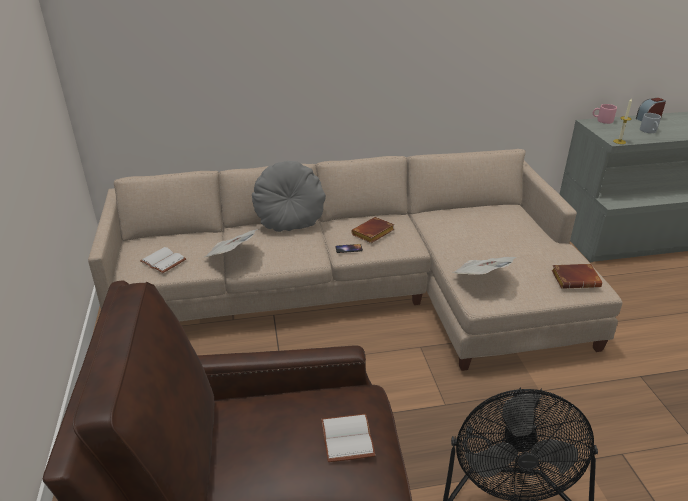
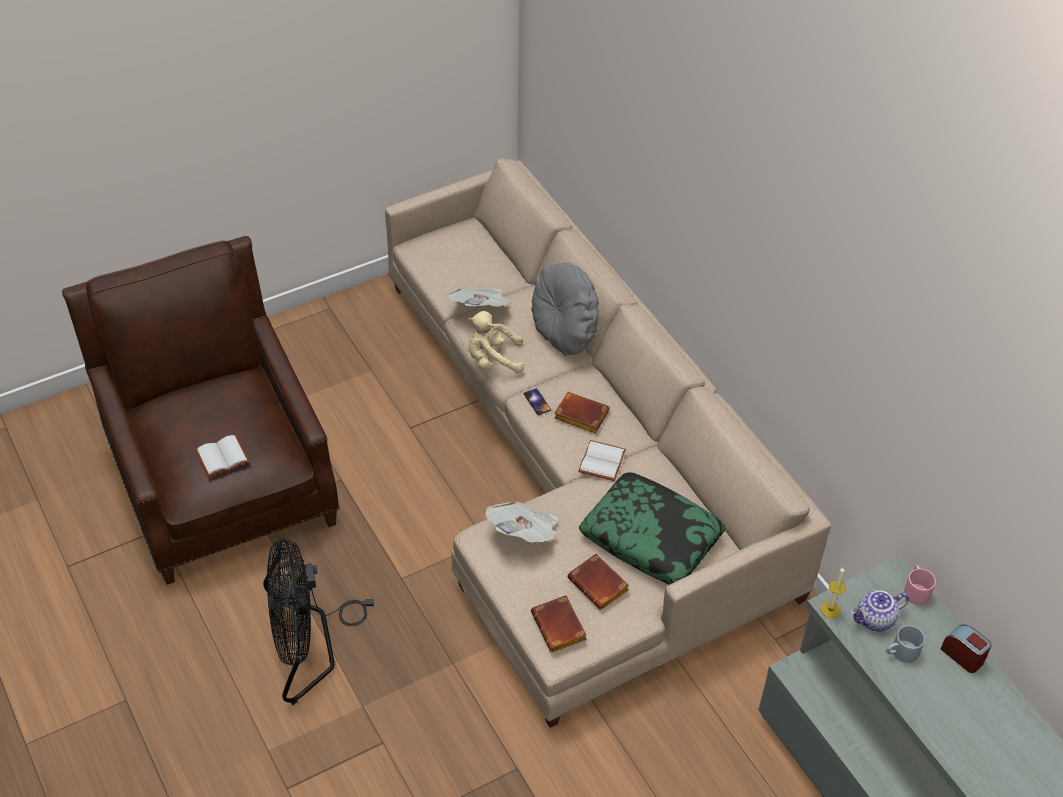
camera: 70 degrees right, 15 degrees up
(164, 261) = (446, 262): white book -> white book (603, 462)
(291, 260) = (492, 360): none -> beige plush toy
(496, 228) = (651, 537): none -> pillow
(537, 255) = (600, 585): none -> brown book
(626, 133) = (875, 620): none -> teapot

